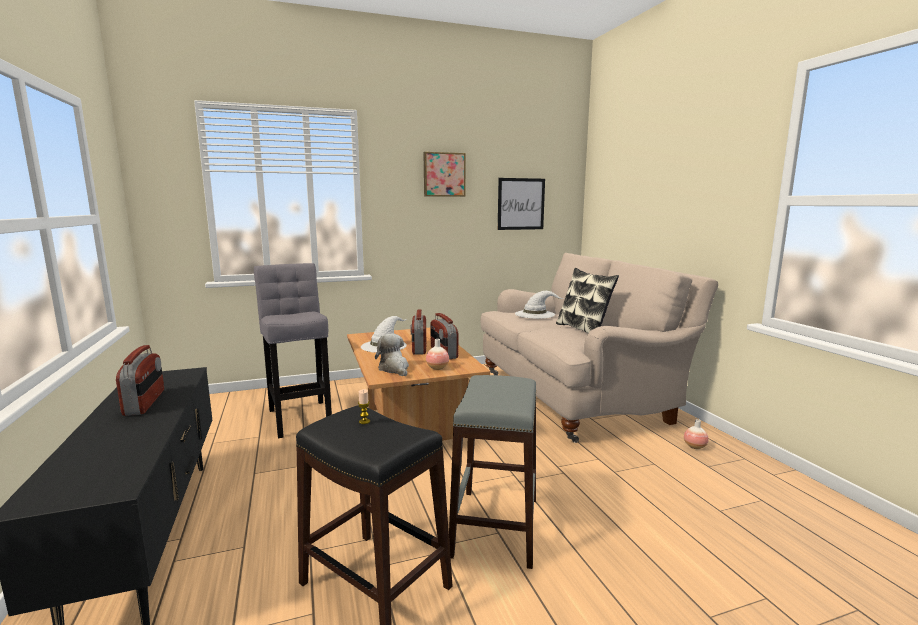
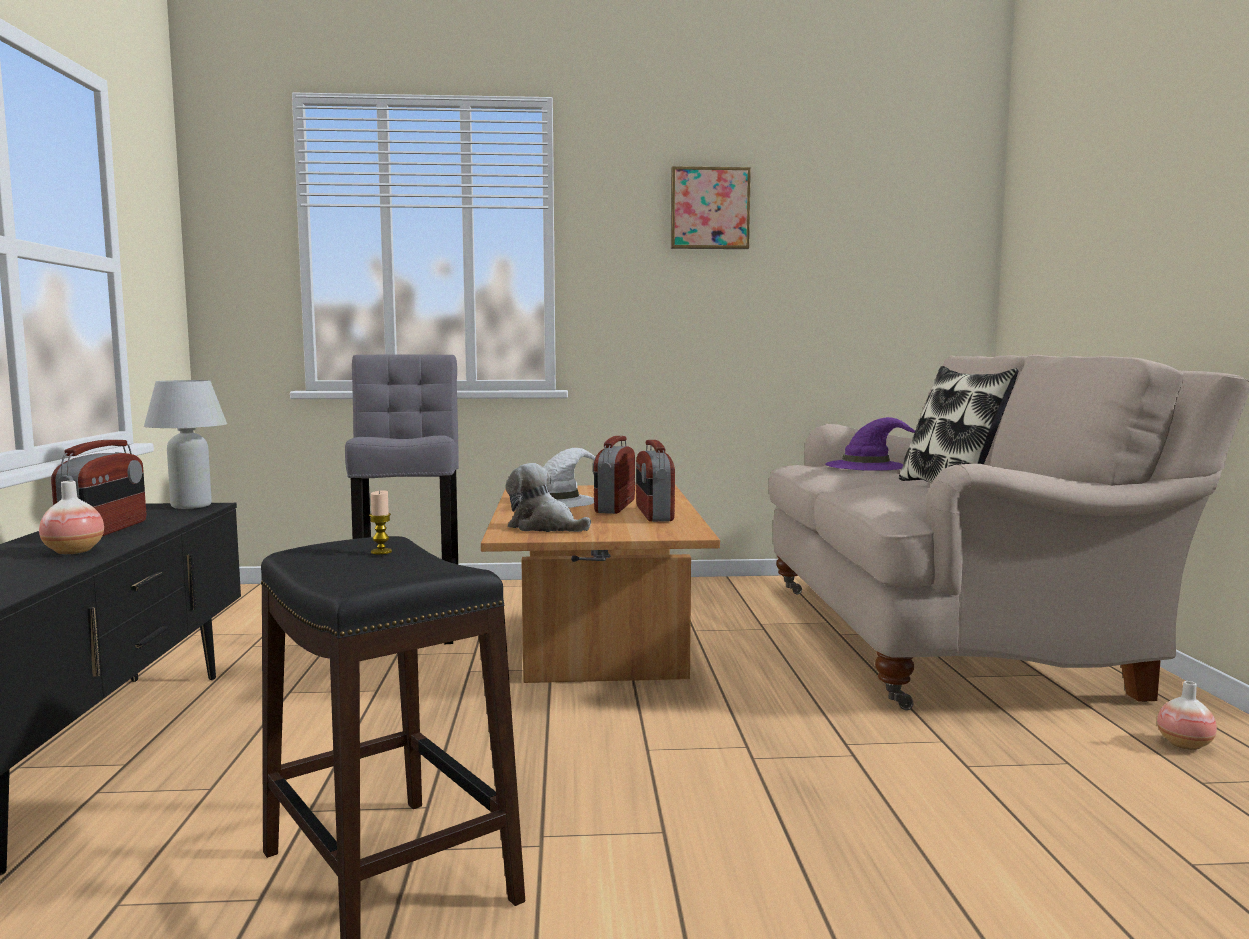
camera: 15 degrees right, 5 degrees down
(180, 373) = (191, 506): none -> white table lamp
(394, 369) = (544, 527): plush toy -> plush toy turned 45 degrees counterclockwise
(437, 368) = (623, 530): vase -> vase (74, 551)
(495, 526) = (662, 821): grey stool -> none
(521, 204) = (863, 264): picture -> none
(535, 314) = (867, 465): white hat -> purple hat

